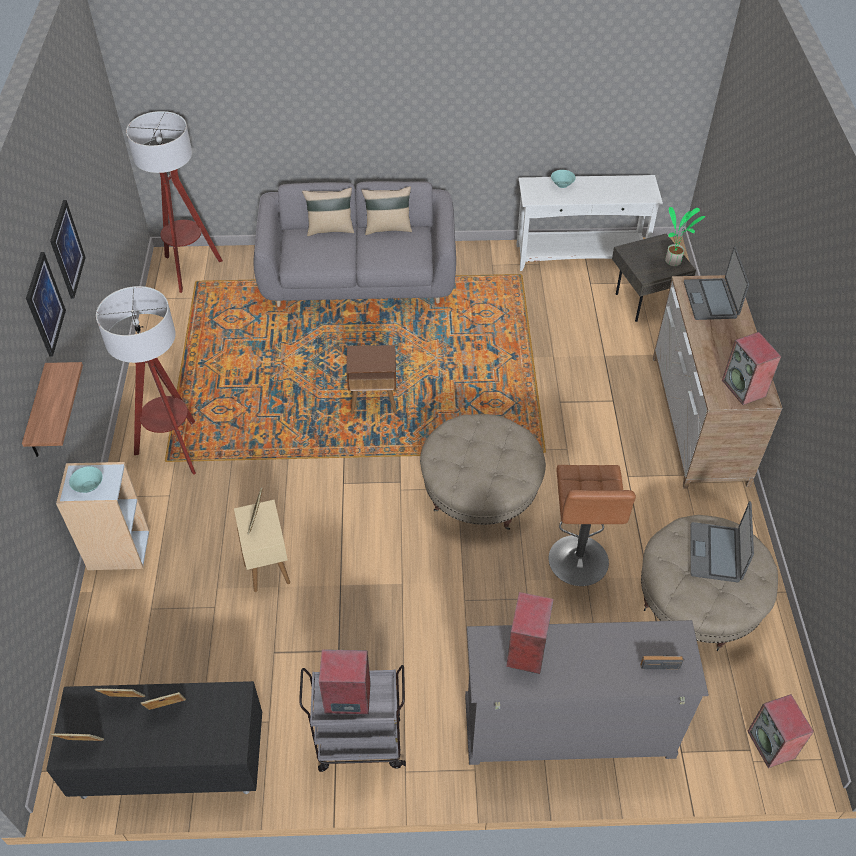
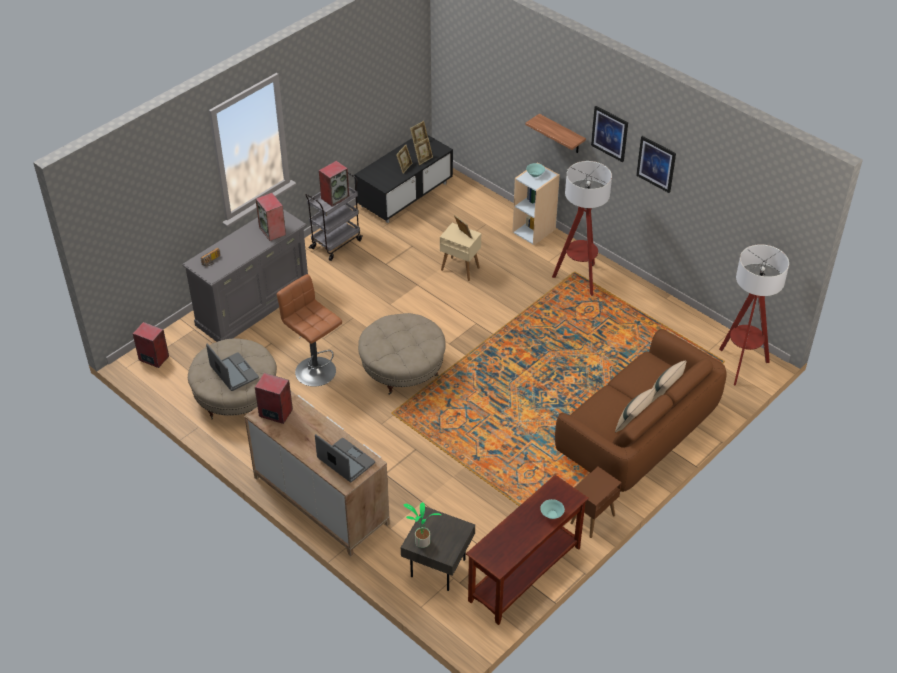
camera: 135 degrees right, 5 degrees down
(359, 280) = (637, 436): grey sofa -> brown sofa
(374, 402) = (518, 371): brown side table -> brown side table (592, 519)
(580, 256) = (524, 575): white console table -> brown console table

